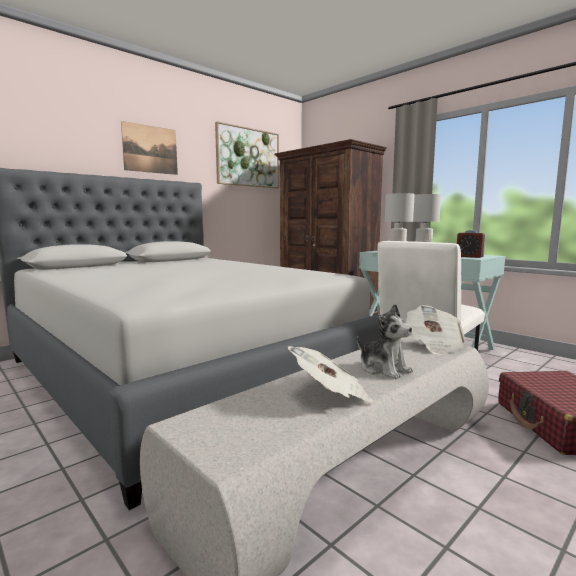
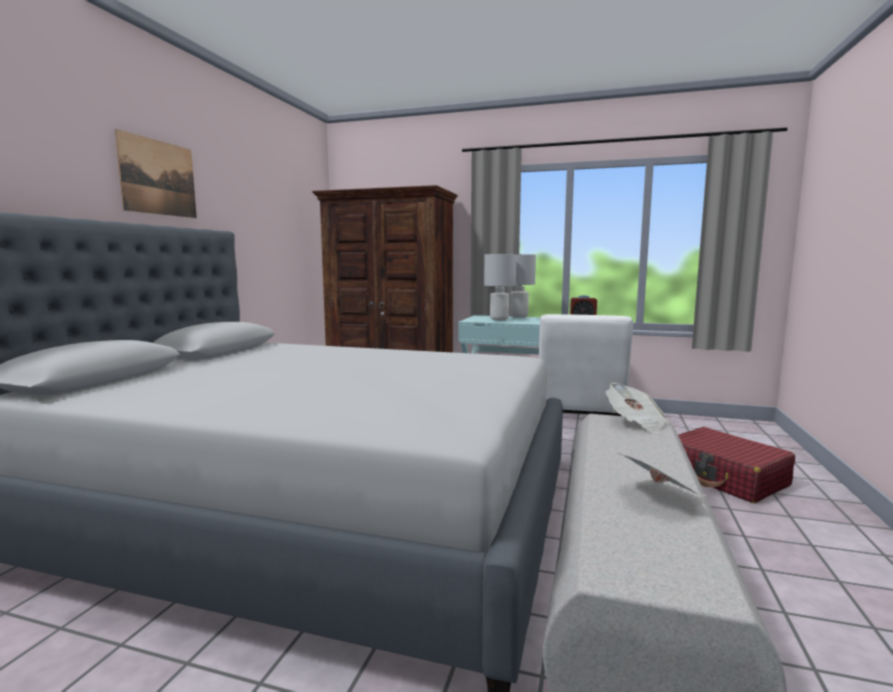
camera: 30 degrees left, 0 degrees up
(248, 157) = (277, 194): picture -> none
(384, 369) = (647, 458): plush toy -> none

